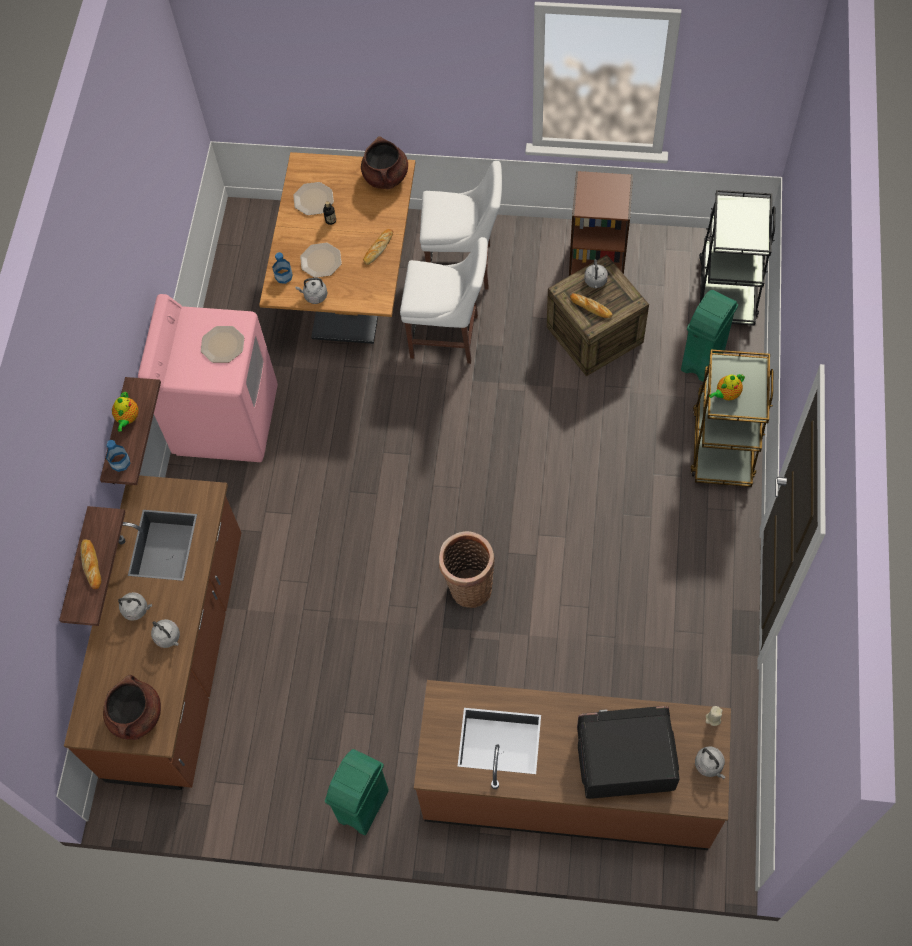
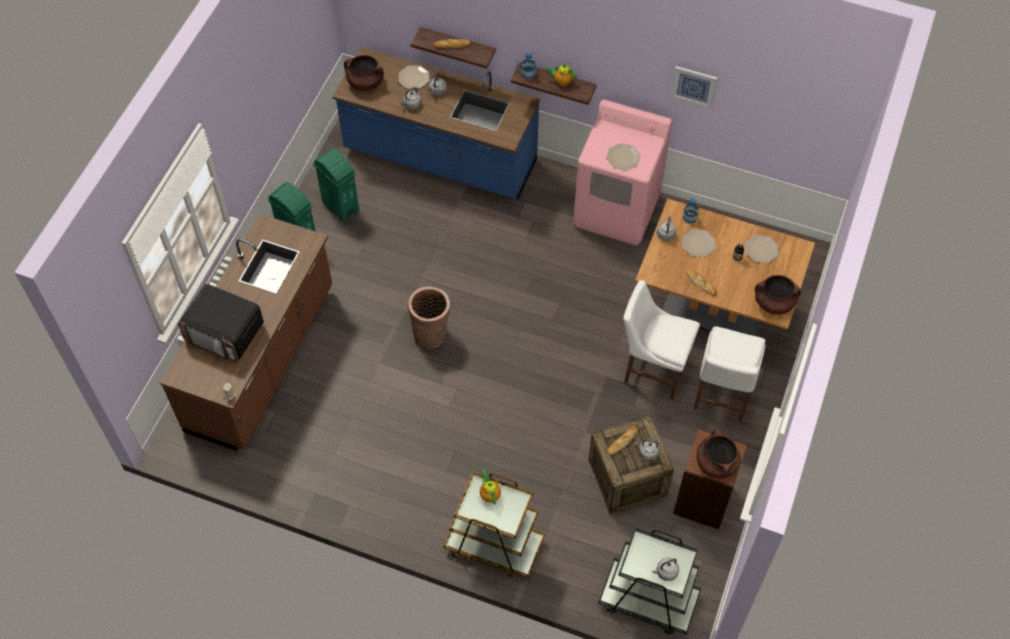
camera: 100 degrees right, 5 degrees down
(116, 649) = (414, 78): none -> plate
(140, 236) = (693, 85): none -> picture
(179, 656) = (440, 158): brown counter -> blue counter
(448, 337) = (652, 369): white chair -> white chair turned 90 degrees clockwise
(610, 193) = (716, 463): none -> brown cooking pot
(624, 760) = (225, 333): microwave -> microwave turned 105 degrees clockwise
(702, 361) = (578, 554): green trash can -> green trash can (340, 206)
(709, 765) = (199, 382): grey kettle -> grey kettle (665, 572)

